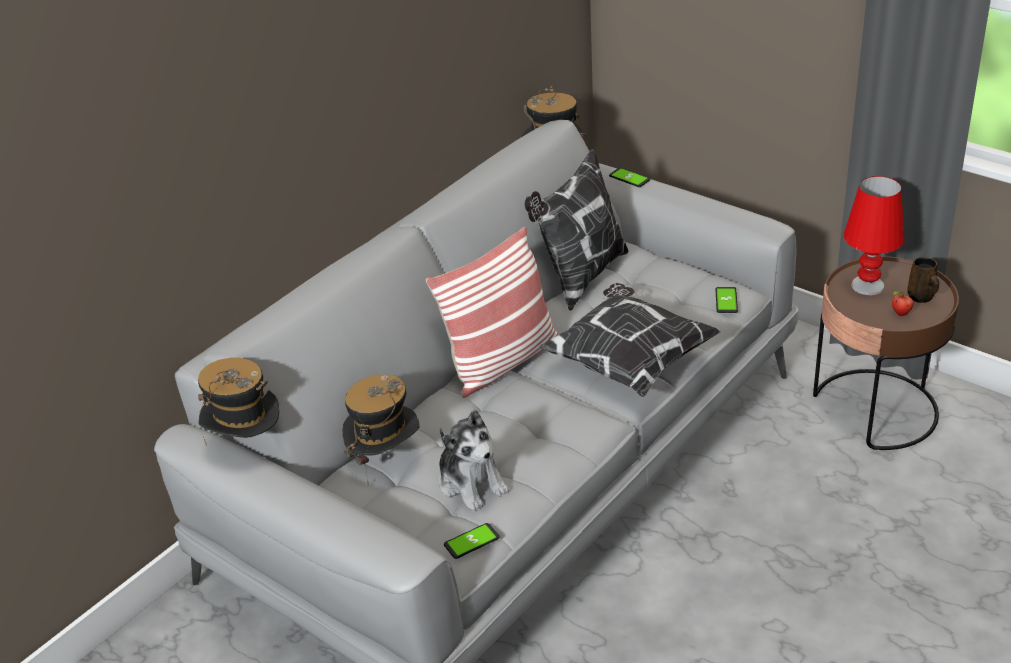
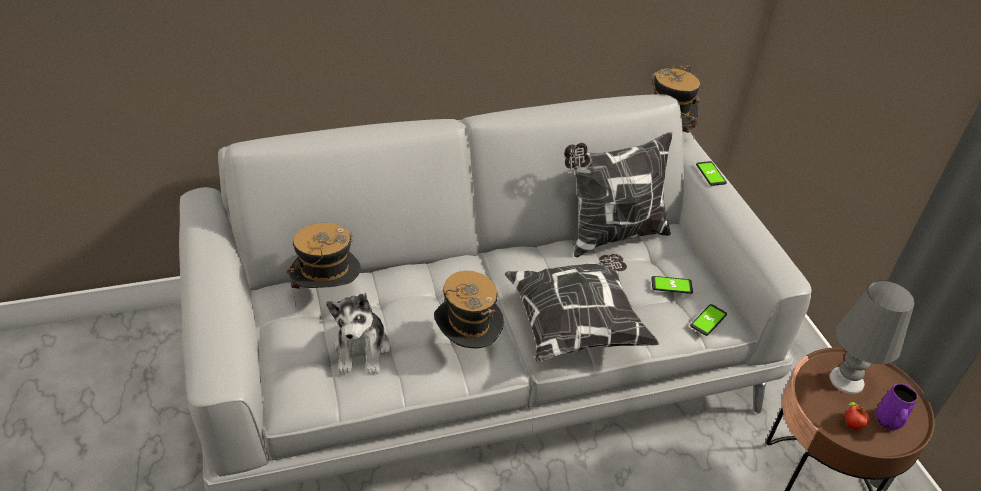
camera: 30 degrees right, 5 degrees up
(246, 445) = (225, 227): hat -> hat (467, 345)
(471, 541) = (311, 396): phone -> phone (671, 285)
(502, 361) = (485, 268): pillow -> none
(867, 286) = (846, 380): red table lamp -> grey table lamp
(921, 297) = (888, 421): brown mug -> purple mug

